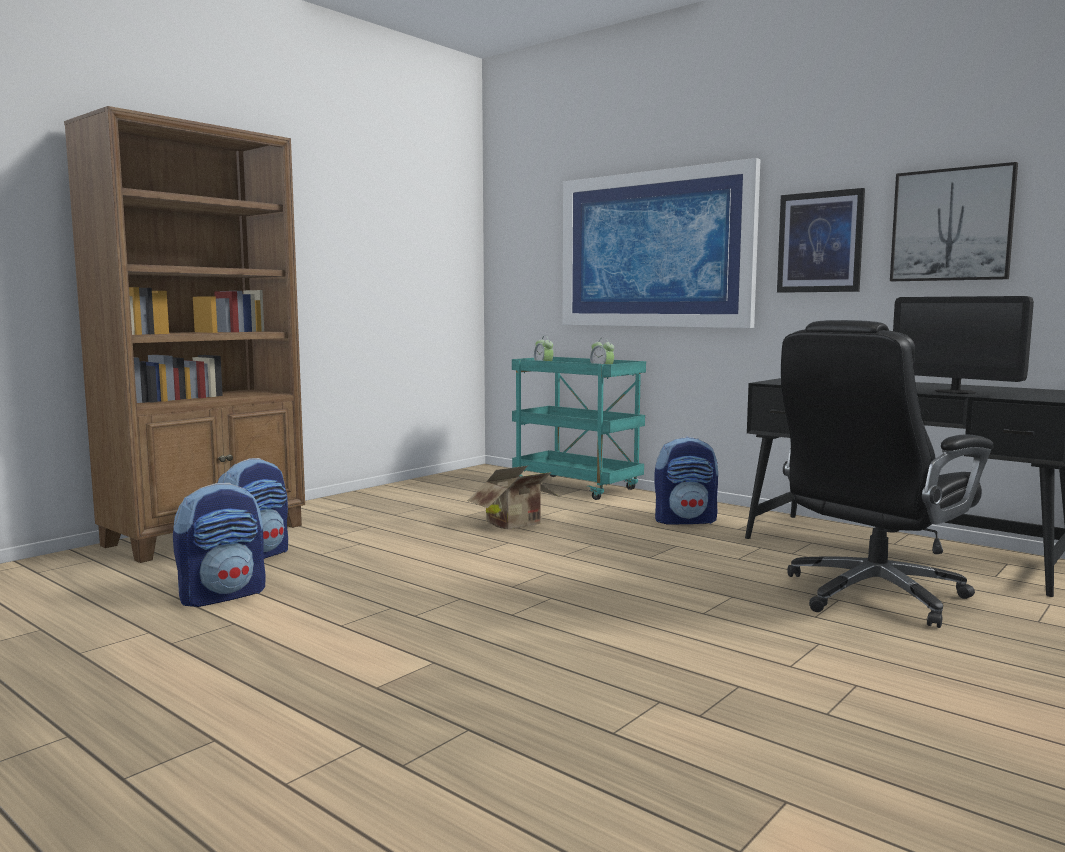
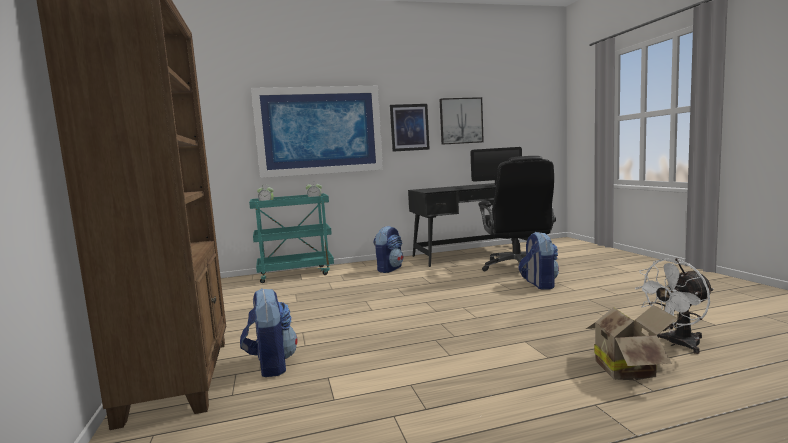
camera: 55 degrees left, 0 degrees up
(223, 595) = (347, 383): backpack -> backpack (539, 284)
(517, 525) = (338, 294): cardboard box -> cardboard box (628, 369)
(540, 800) = (677, 344): none -> white fan

